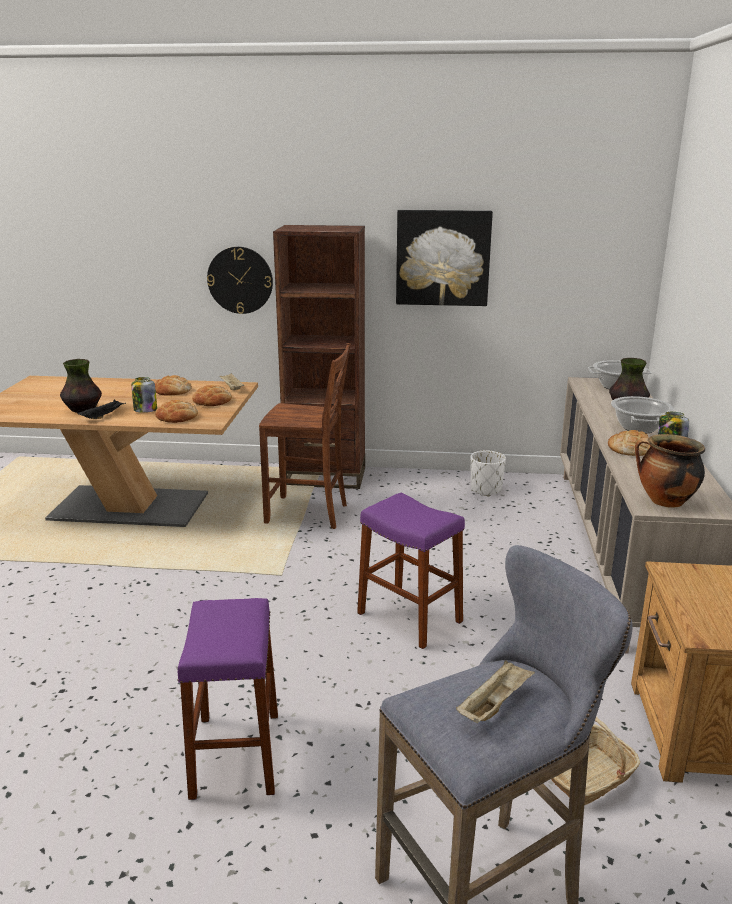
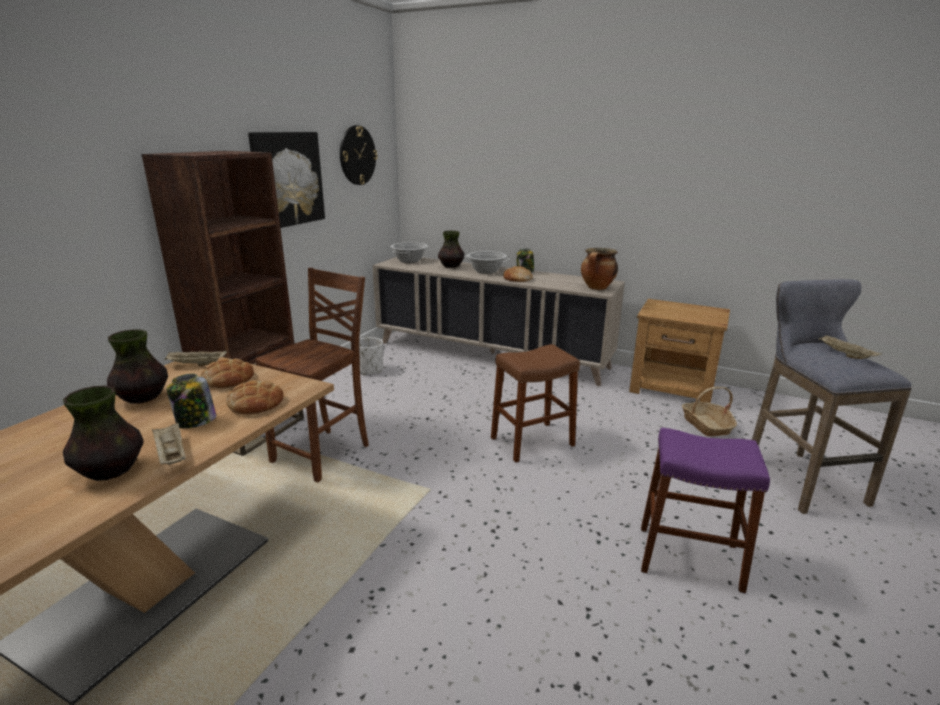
camera: 70 degrees left, 0 degrees up
(103, 416) = (171, 455): black tray -> beige tray
(173, 391) = (142, 398): bread -> vase
(240, 280) = (93, 236): wall clock -> wall clock (357, 155)
(409, 617) = (532, 442): purple stool -> brown stool

